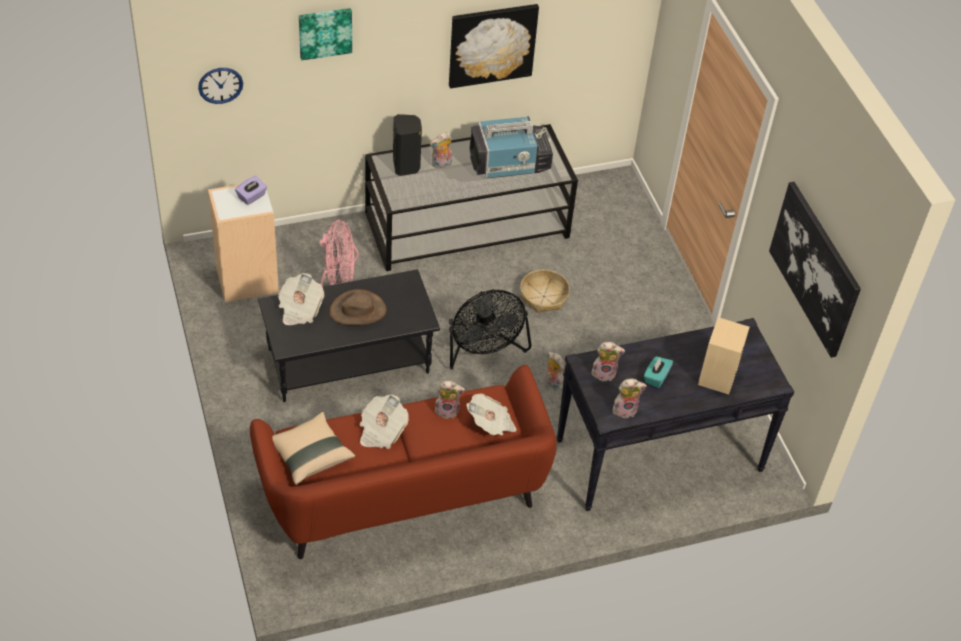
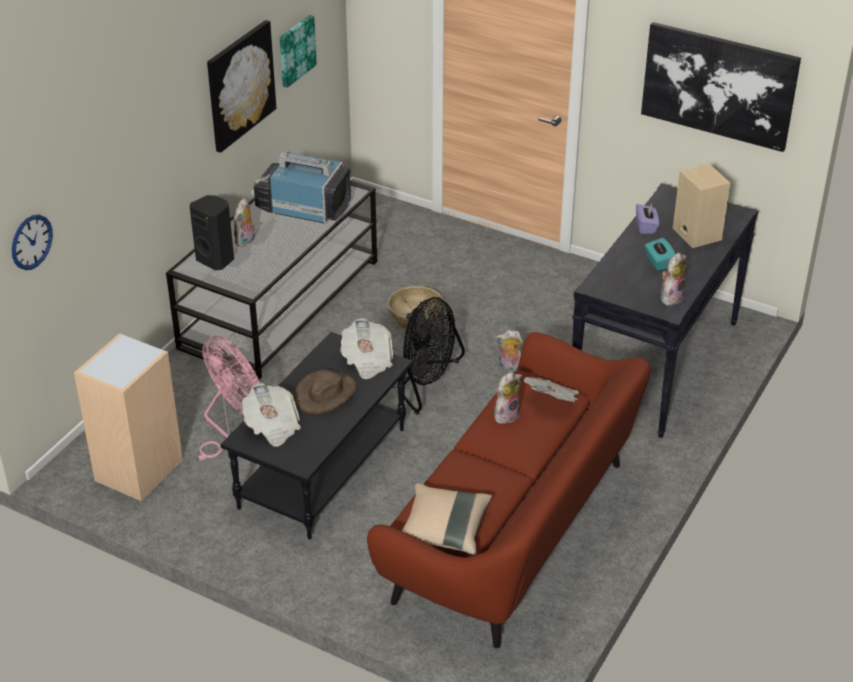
camera: 40 degrees left, 10 degrees down
(252, 197) = (127, 352): purple tissue box -> purple tissue box (646, 227)
(325, 32) = (110, 127): picture -> picture (295, 50)
(381, 431) = (476, 468): newspaper -> newspaper (367, 361)
(510, 163) = (303, 207): television -> television turned 105 degrees counterclockwise
(604, 372) = (619, 283): plush toy -> none

